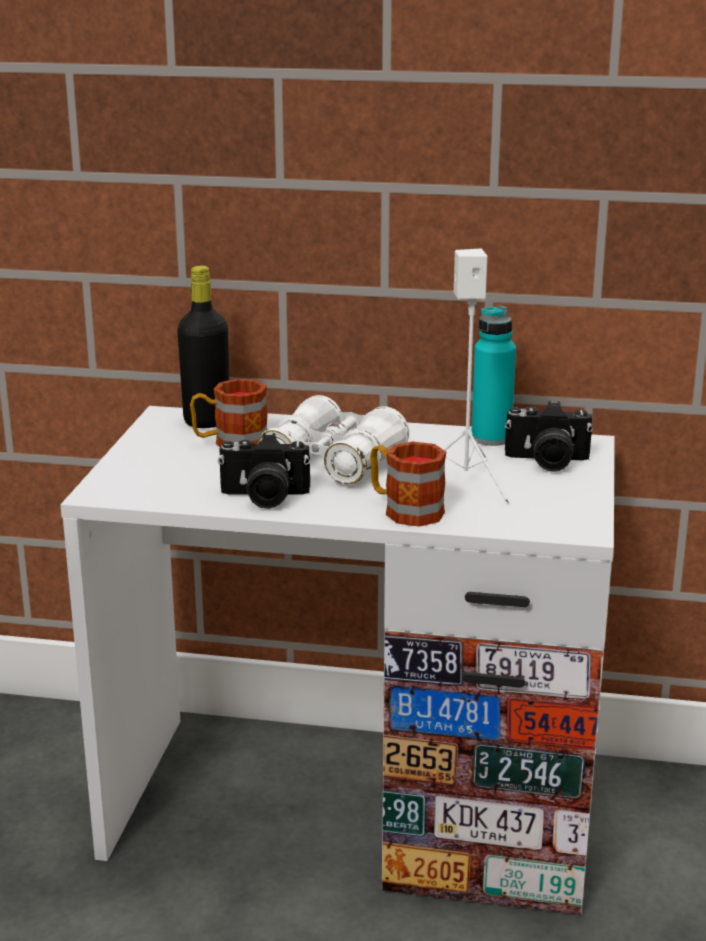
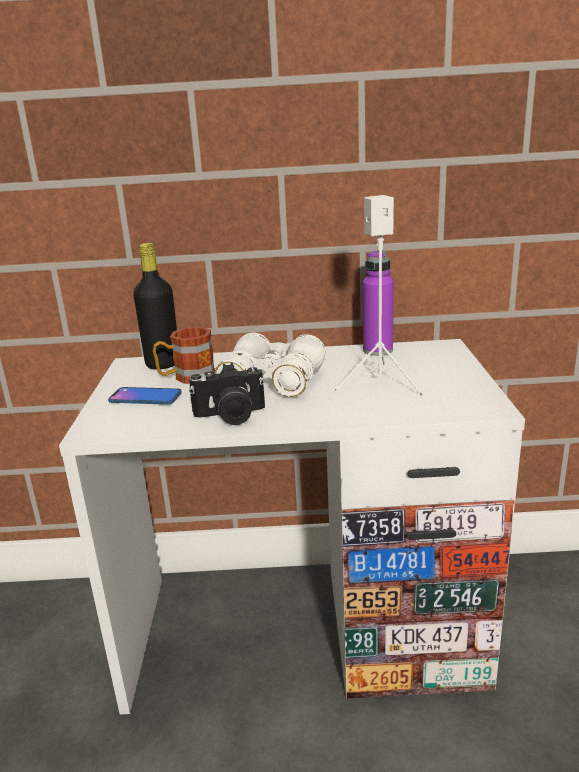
camera: 10 degrees left, 0 degrees up
(172, 462) = (145, 397): none -> phone
(404, 510) = (346, 411): mug -> none
(491, 438) = (378, 350): turquoise bottle -> purple bottle
(547, 461) = (428, 361): camera -> none

